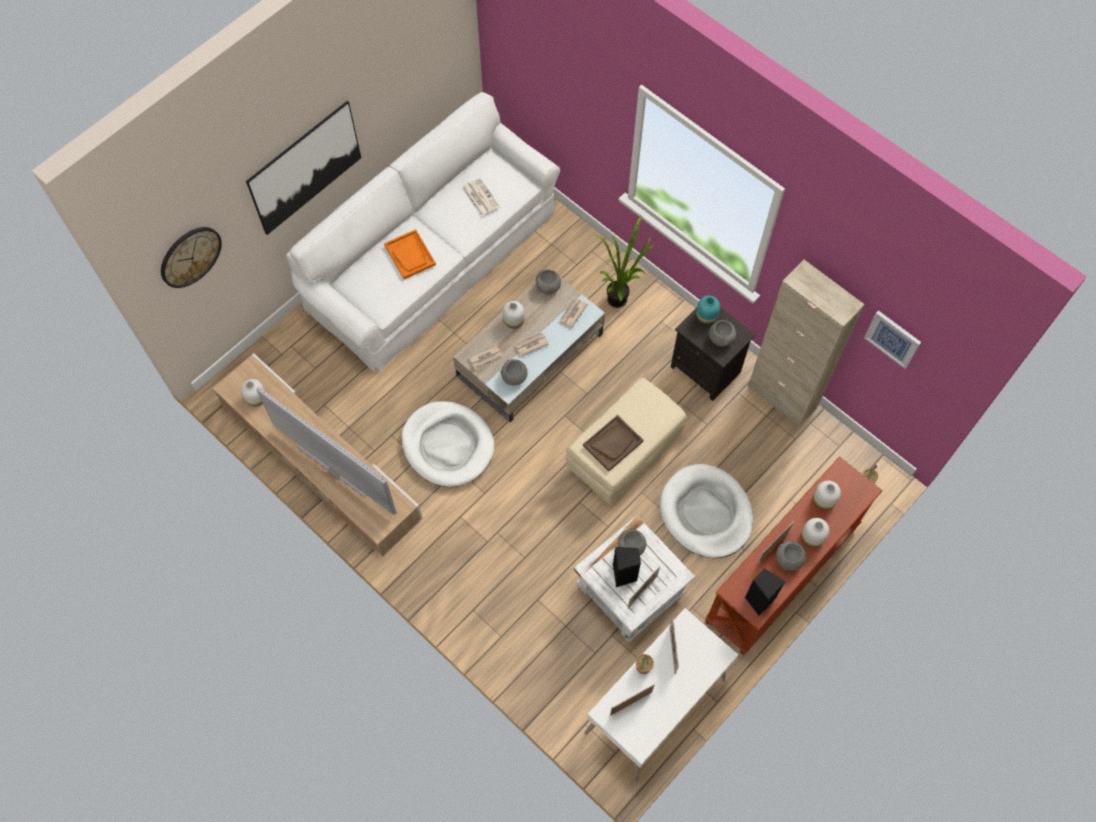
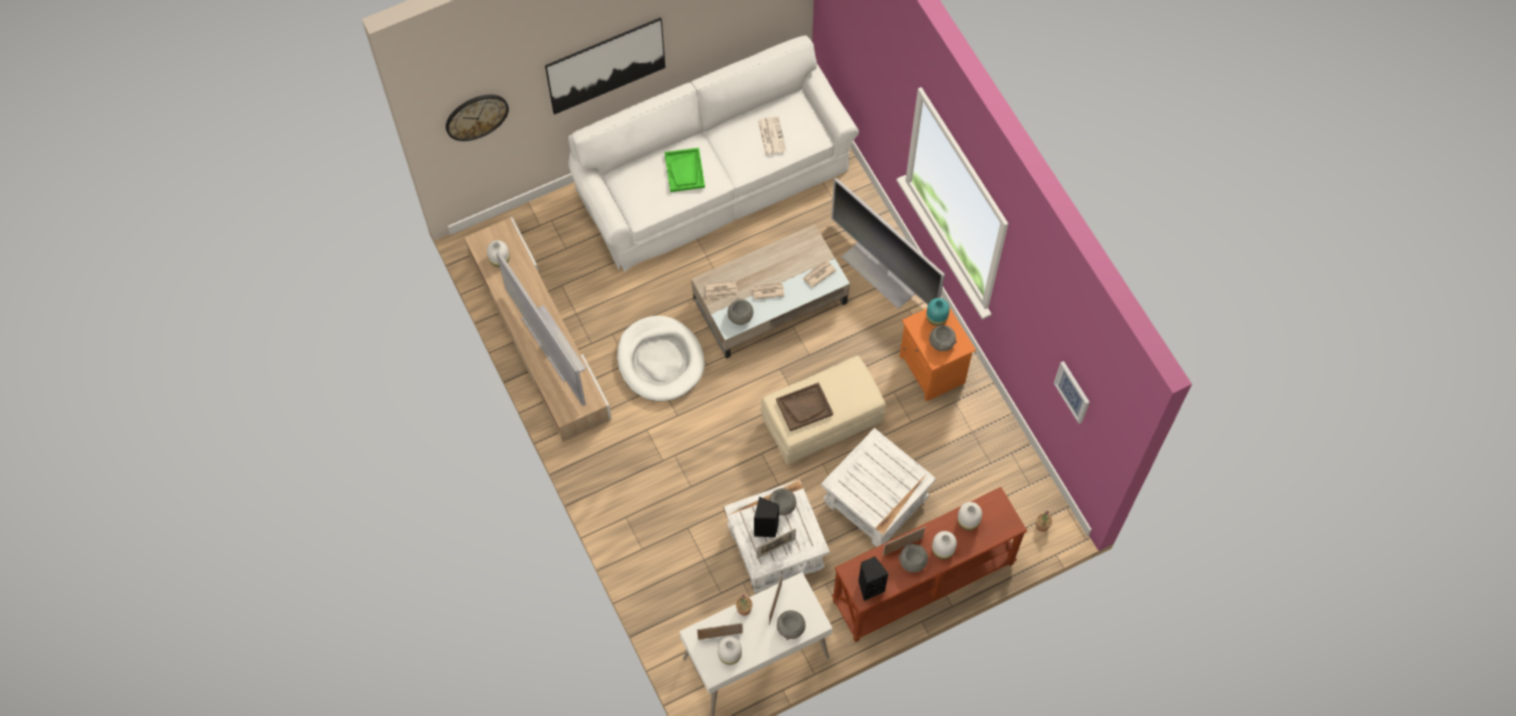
camera: 20 degrees right, 0 degrees up
(410, 255) = (684, 171): orange tray -> green tray
(514, 321) = (761, 263): white vase -> white vase (730, 654)
(548, 287) = (806, 241): grey bowl -> grey bowl (791, 628)
(621, 297) = (879, 273): potted plant -> television
(706, 513) = (875, 503): white dog bed -> white side table
(707, 369) = (933, 369): black nightstand -> orange nightstand
(782, 396) = (995, 419): beige cabinet -> none

